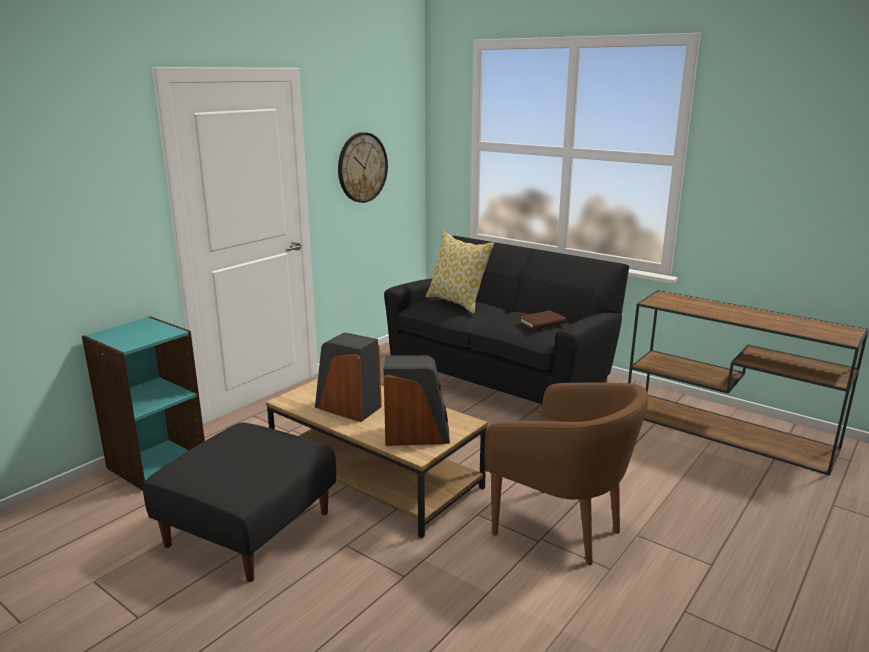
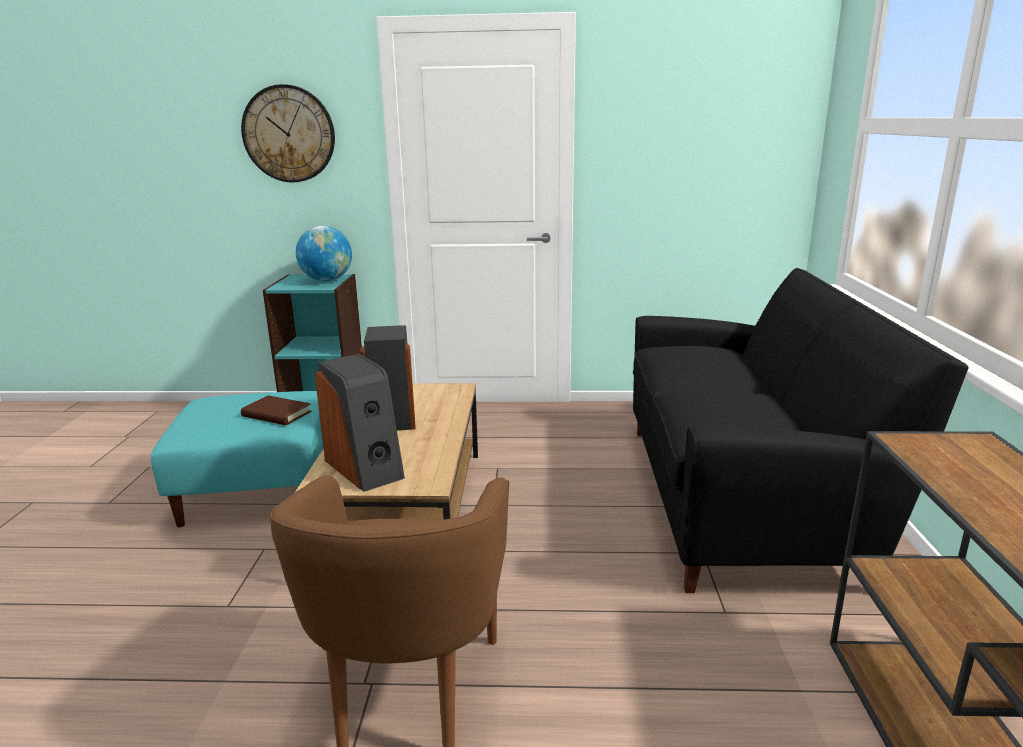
camera: 55 degrees right, 0 degrees up
(150, 328) = (327, 280): none -> globe
(248, 528) = (259, 490): black ottoman -> turquoise ottoman
(362, 167) = (677, 151): wall clock -> wall clock (289, 134)
(457, 302) = (705, 358): pillow -> none
(542, 323) = (738, 416): brown book -> brown book (276, 414)

